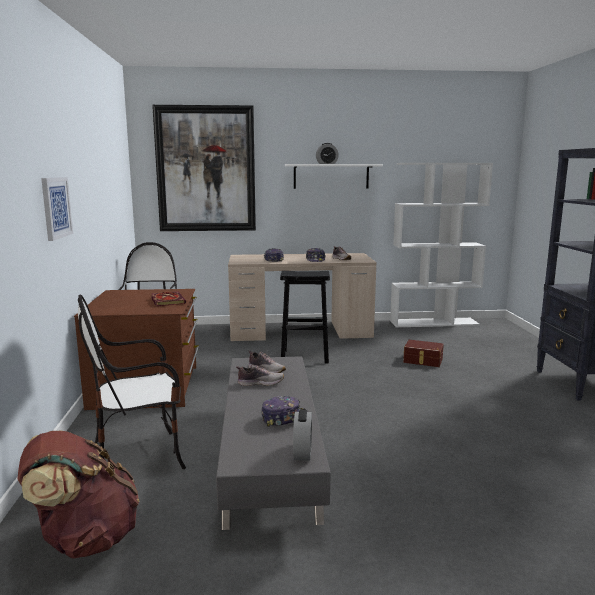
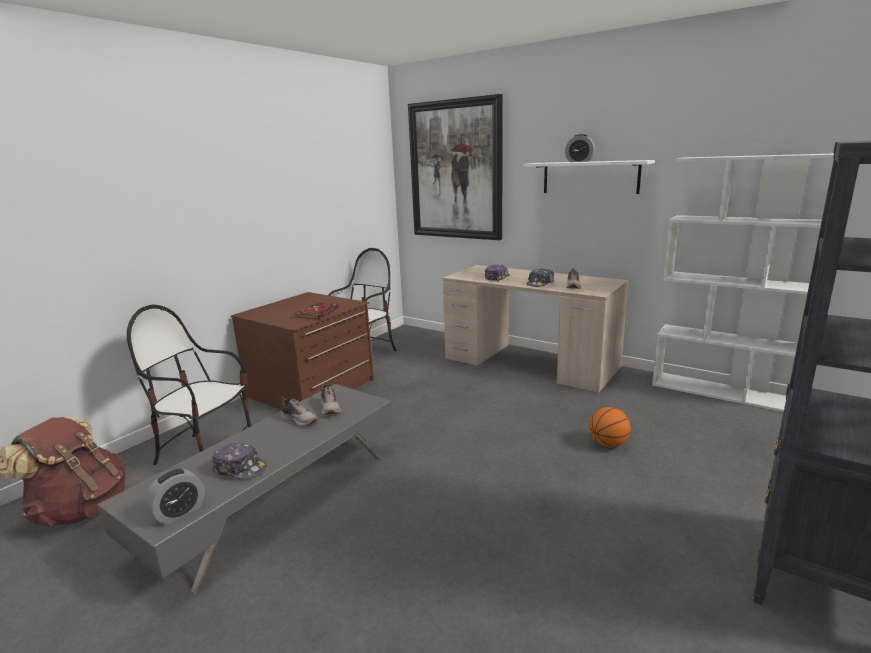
camera: 40 degrees right, 5 degrees up
(56, 207) = (202, 221): picture -> none
(303, 357) = (481, 396): black stool -> none
(423, 361) = (608, 444): brown storage box -> basketball

